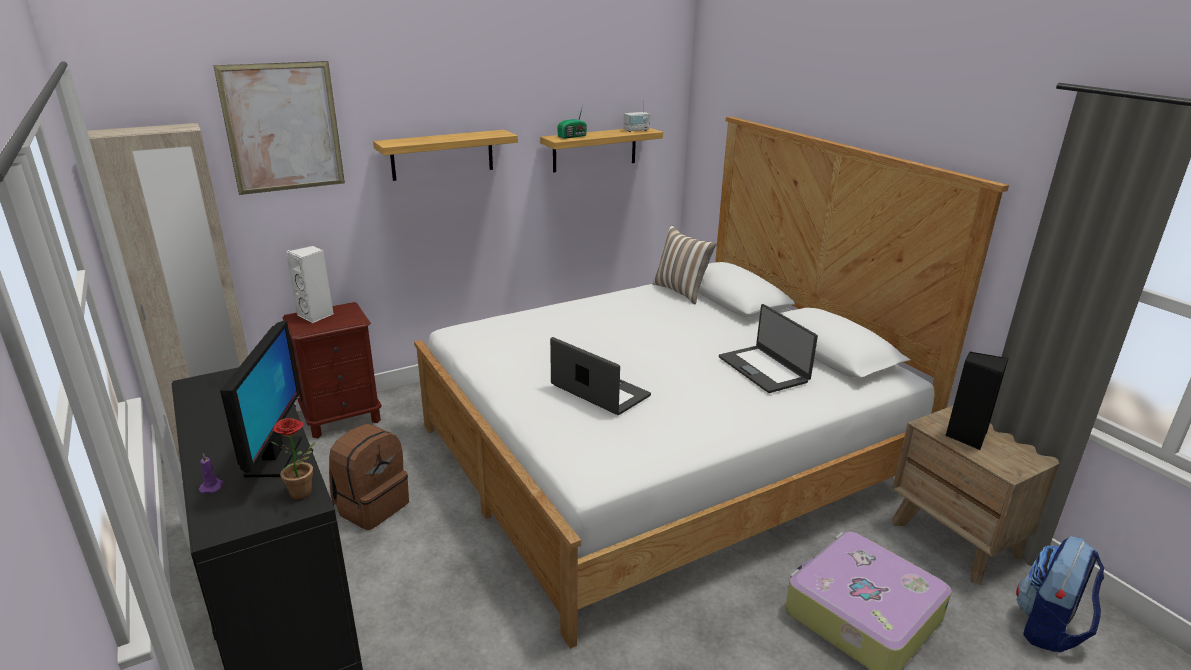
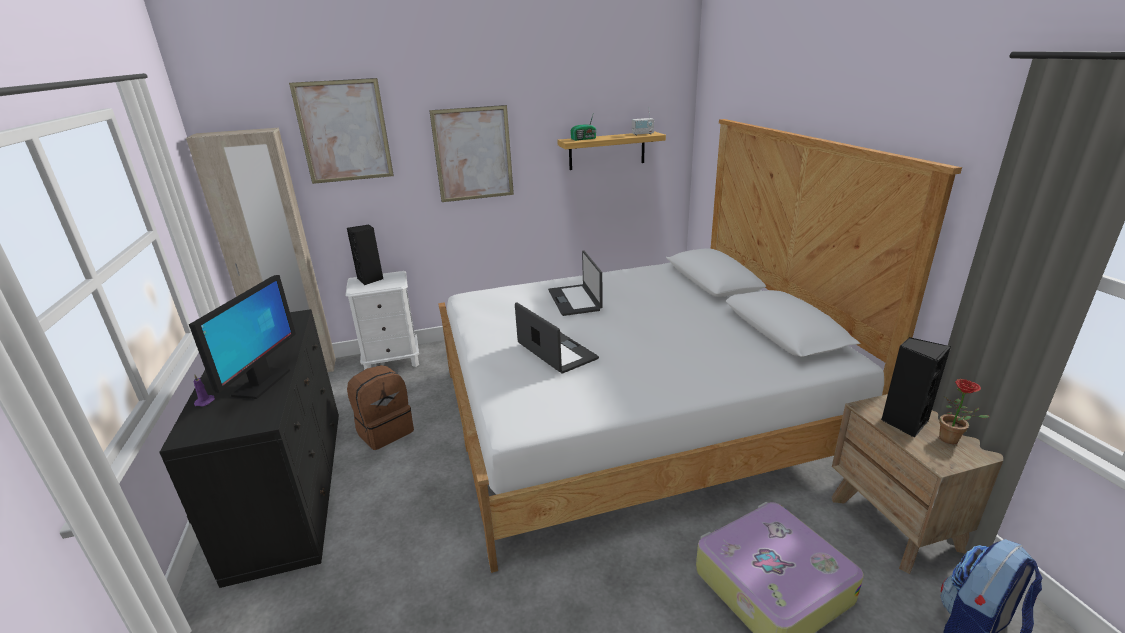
camera: 15 degrees right, 0 degrees up
(303, 494) = (263, 415): potted plant -> potted plant (953, 440)
(316, 315) = (370, 279): white speaker -> black speaker
(342, 418) = (392, 361): brown nightstand -> white nightstand
(442, 155) = (473, 154): shelf -> picture
(681, 291) = (669, 273): pillow -> none
(764, 369) = (713, 343): laptop -> laptop (575, 300)

